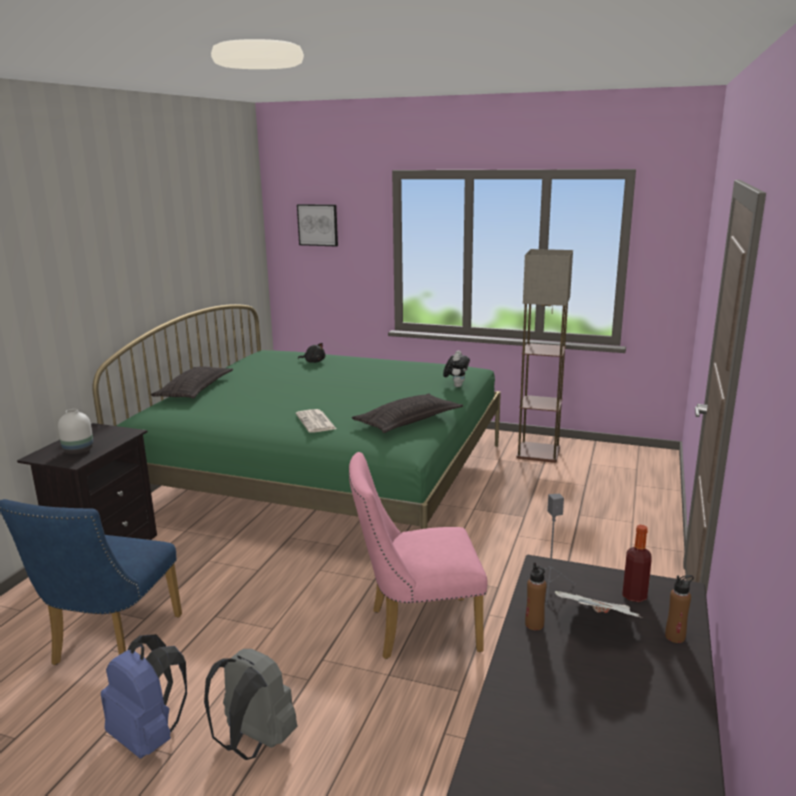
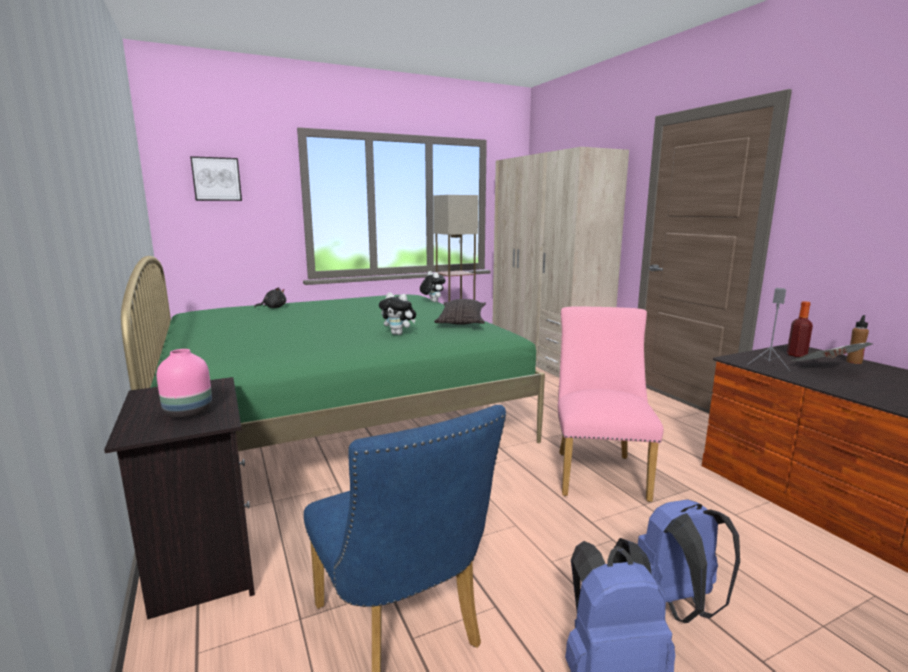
camera: 45 degrees left, 5 degrees down
(79, 450) = (190, 412): white vase -> pink vase
(195, 389) = (194, 342): pillow -> none
(254, 742) = (677, 604): grey backpack -> blue backpack
(316, 422) = (399, 334): newspaper -> plush toy
(416, 629) = (599, 471): pink chair -> pink chair turned 150 degrees clockwise
(534, 624) = (816, 379): brown bottle -> none
(640, 491) = (546, 359): none -> beige wardrobe

